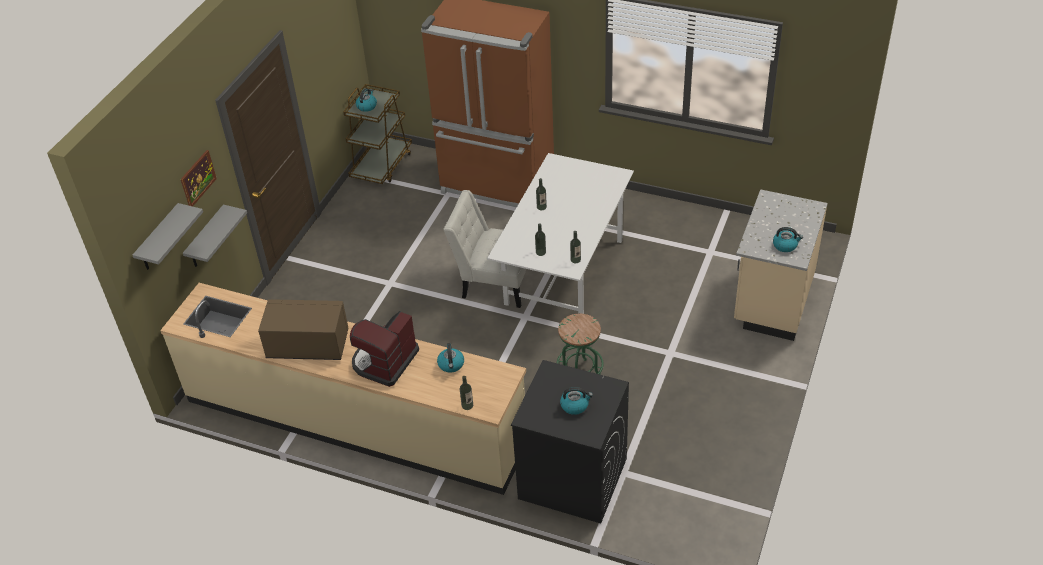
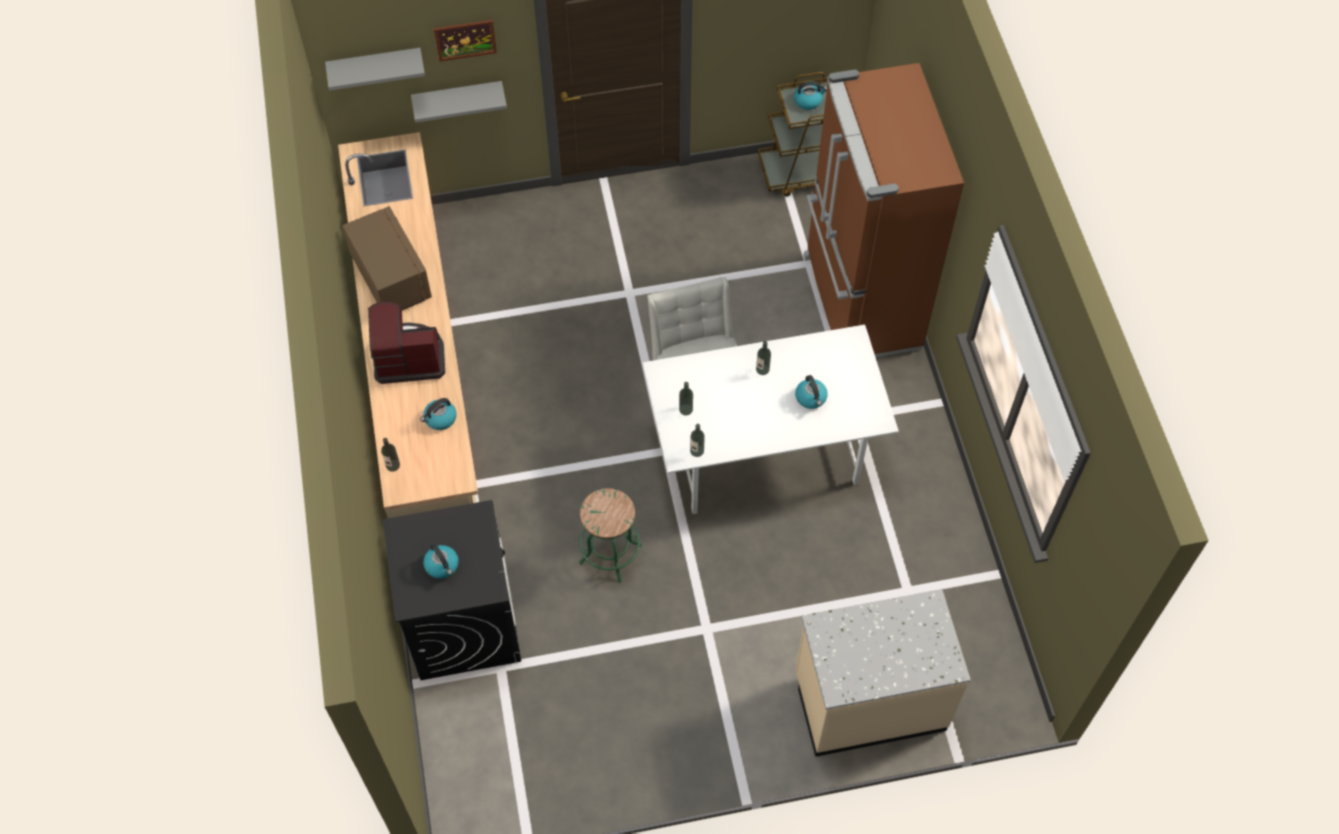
camera: 55 degrees right, 15 degrees up
(785, 245) = (852, 665): kettle -> kettle (811, 398)

